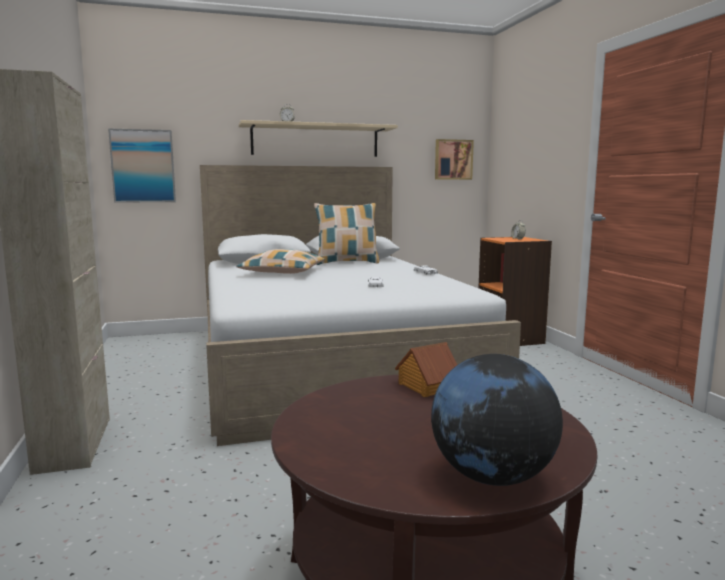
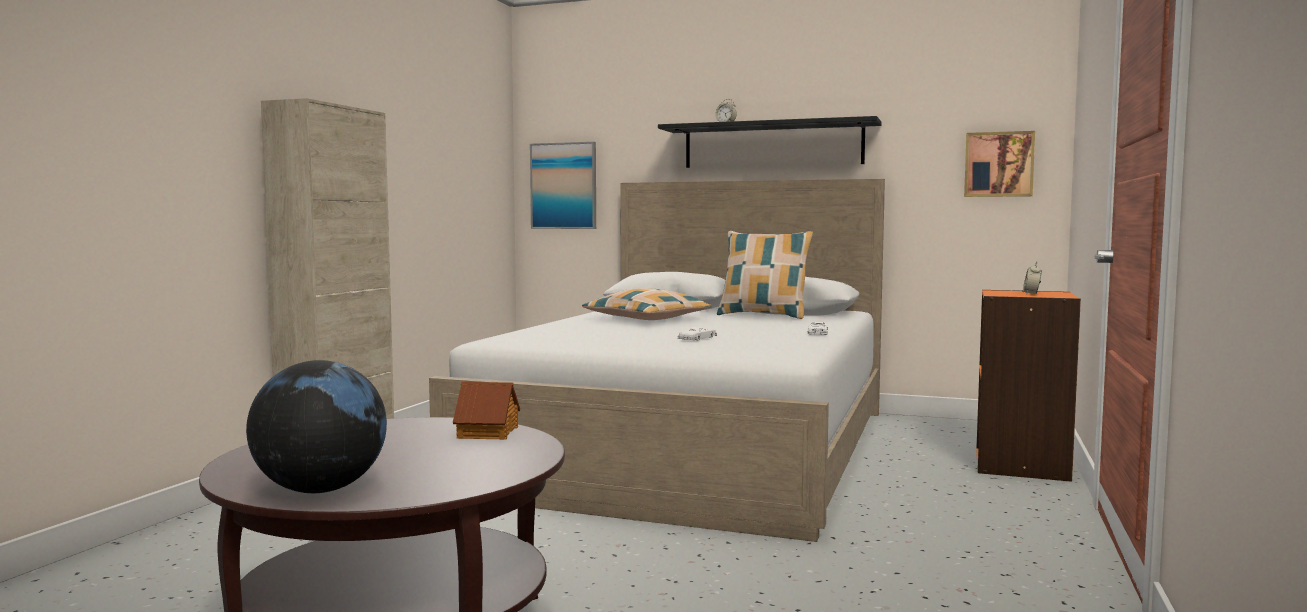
camera: 35 degrees right, 5 degrees down
(315, 141) = (772, 145): beige shelf -> black shelf

